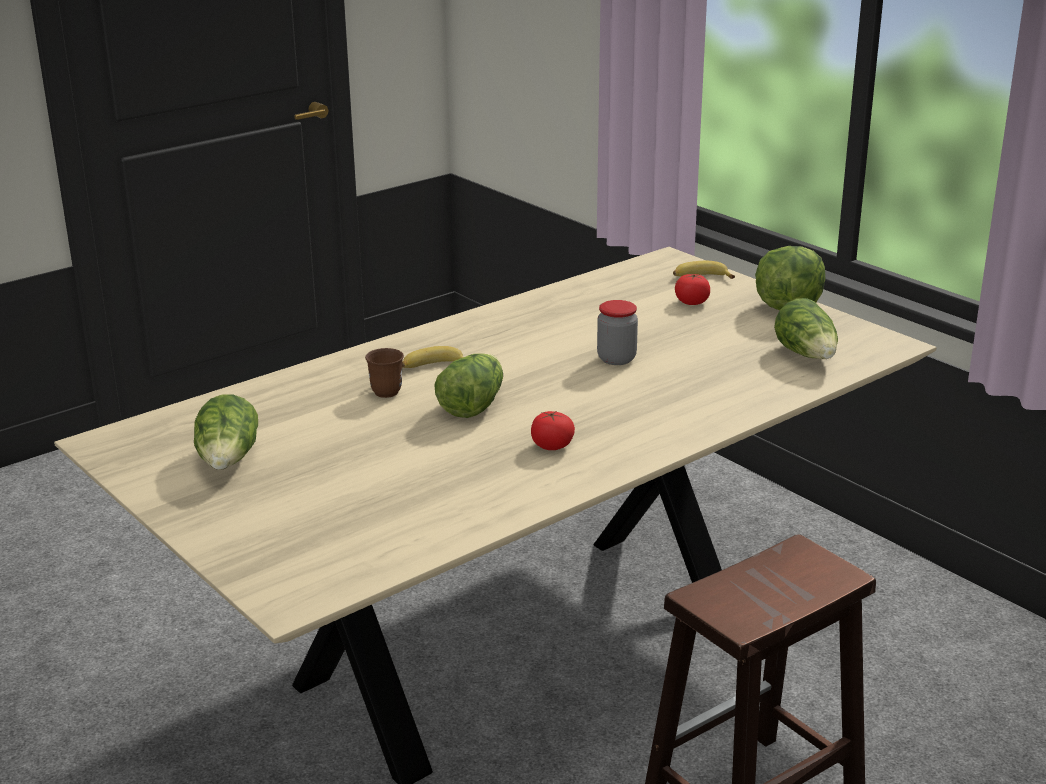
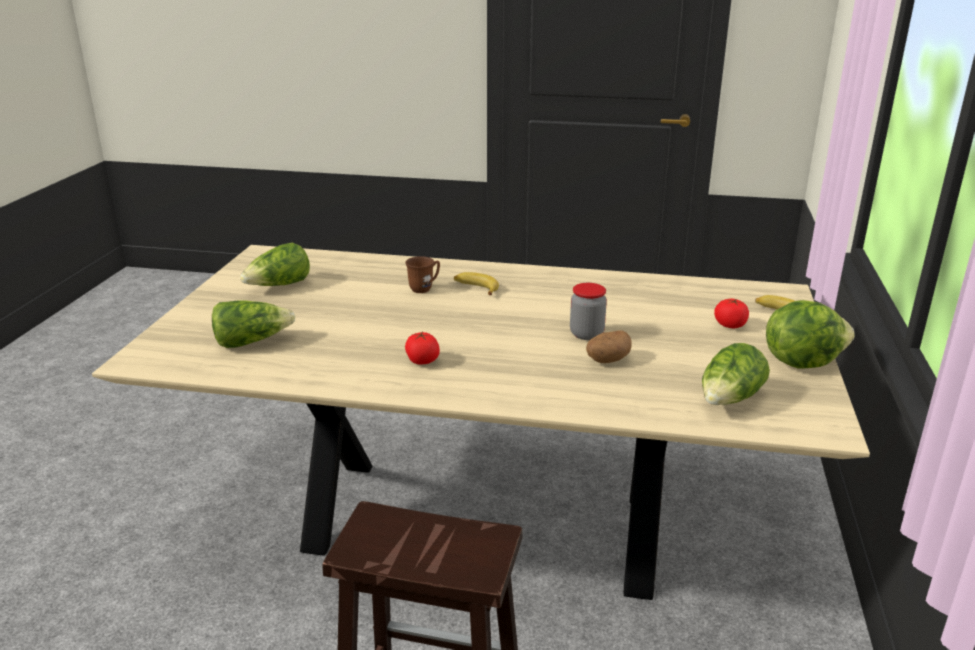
camera: 50 degrees right, 0 degrees up
(472, 404) = (442, 317): lettuce -> lettuce (251, 342)
(677, 370) = (607, 360): none -> potato

